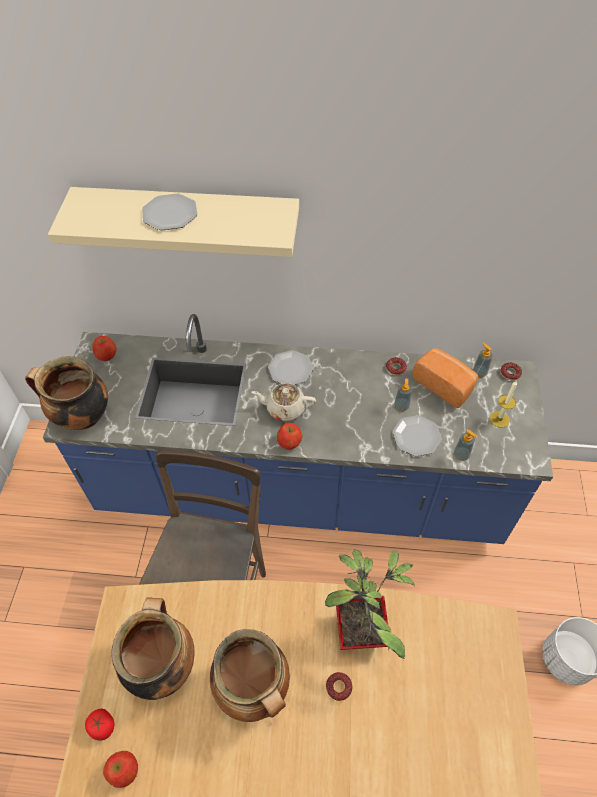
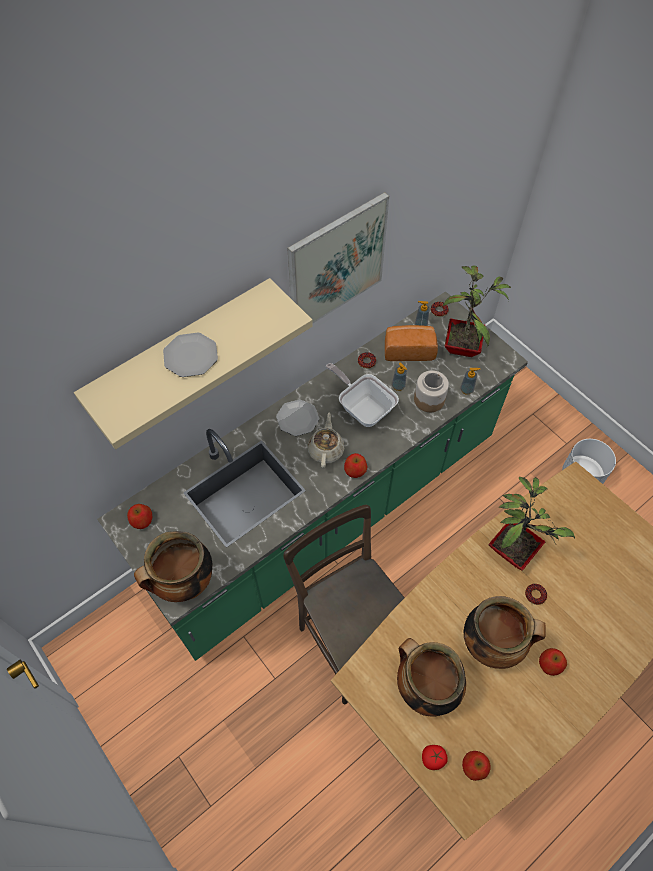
camera: 45 degrees left, 5 degrees up
(283, 759) = (550, 664): none -> apple
(285, 408) = (326, 450): beige teapot -> beige teapot turned 135 degrees clockwise
(299, 491) = (326, 513): blue counter -> green counter
(352, 400) = (363, 407): none -> frying pan
(388, 234) = (336, 264): none -> picture
(417, 436) = (429, 399): plate -> jar
(499, 419) = (464, 348): candle -> potted plant

